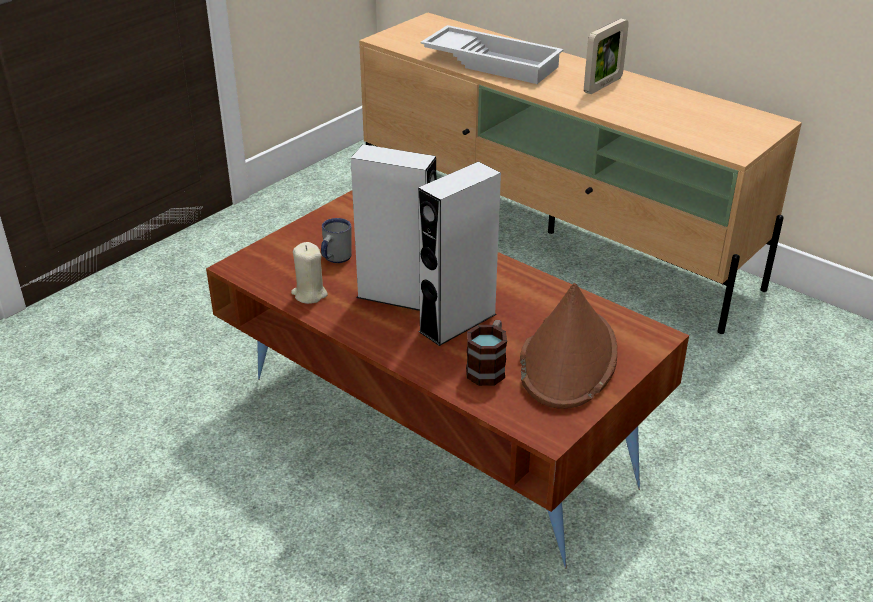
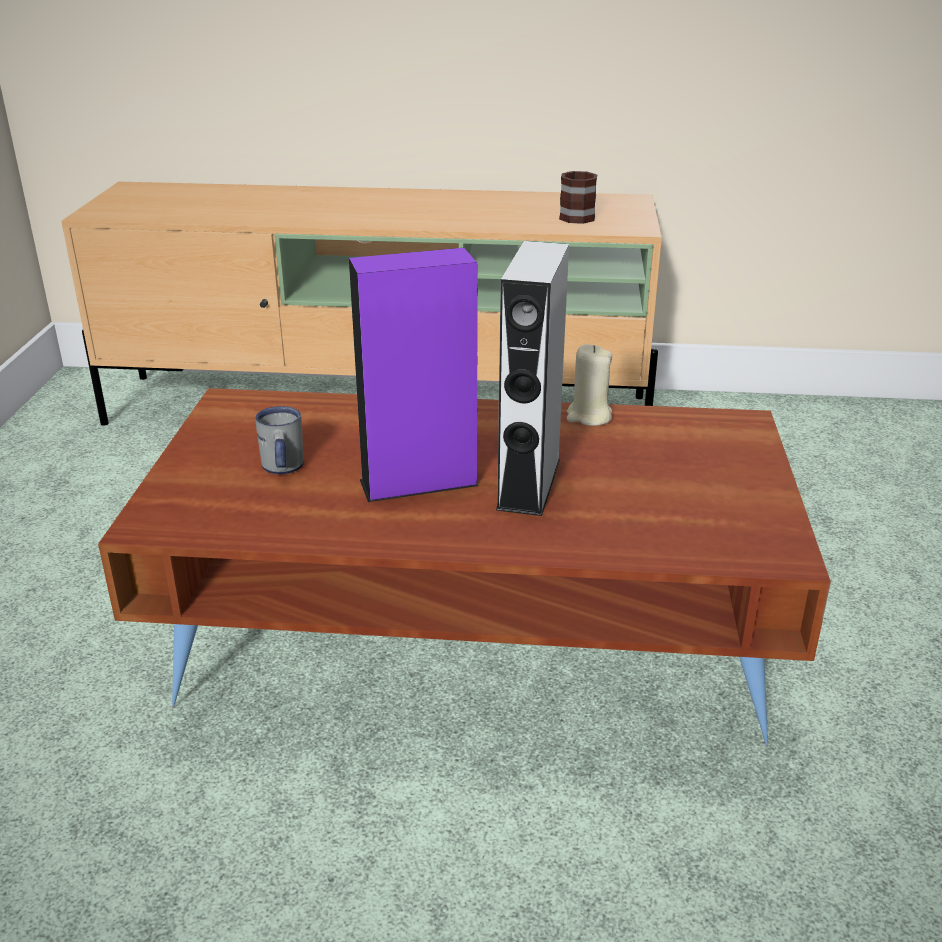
camera: 35 degrees left, 5 degrees down
(309, 294) = (299, 520): beige candle -> beige candle (589, 416)
(397, 296) = (419, 482): grey speaker -> purple speaker
(488, 367) = (627, 516): mug -> mug (574, 215)
(493, 62) = (268, 209): white tray -> none
(568, 359) = (695, 475): brown hat -> none
(603, 85) = (422, 204): picture frame -> none

